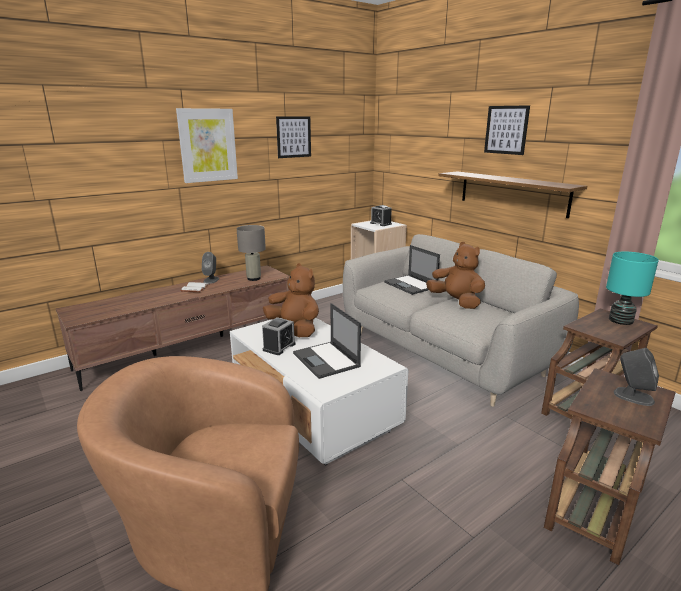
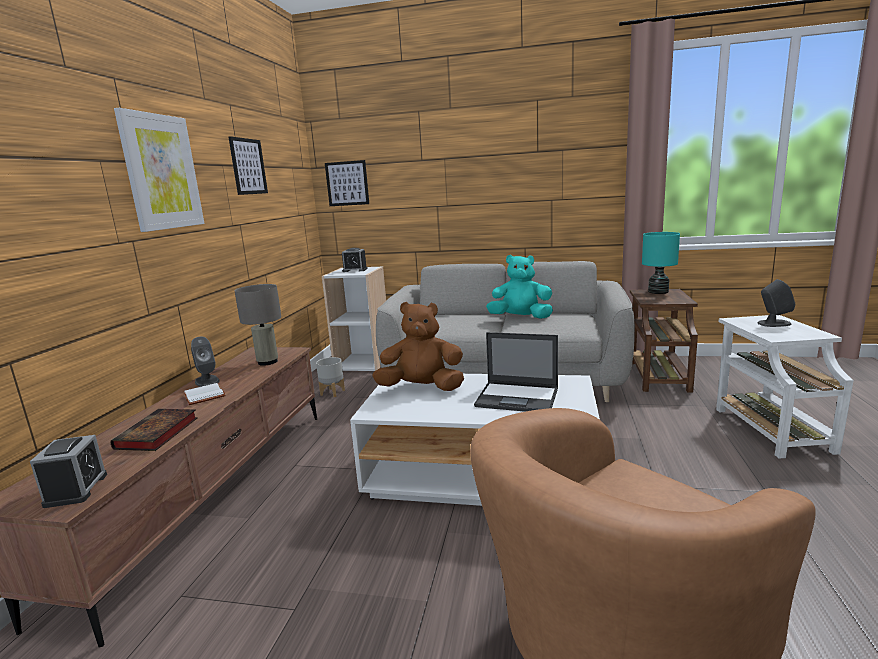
camera: 40 degrees left, 5 degrees down
(146, 302) = (157, 434): none -> book
(279, 347) = (446, 408): alarm clock -> alarm clock (76, 490)
(325, 313) = (333, 392): none -> grey planter
(411, 285) = (456, 318): laptop -> none
(456, 302) = (520, 318): brown plush toy -> turquoise plush toy
(506, 130) = (495, 144): picture -> picture (347, 183)
(512, 193) = (513, 206): shelf -> none
(596, 505) = (769, 429): brown side table -> white side table

